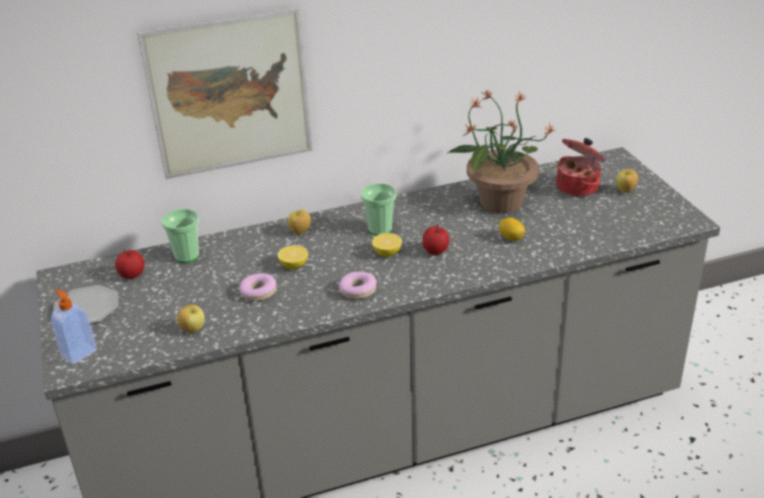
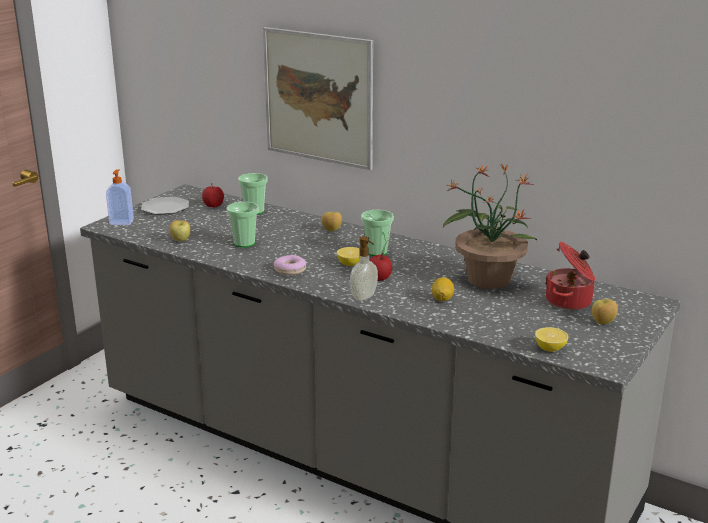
camera: 50 degrees right, 10 degrees down
(258, 292) = (244, 243): donut -> cup
(294, 265) = (289, 242): lemon -> lemon (550, 348)
(464, 274) = (364, 297): none -> soap dispenser

